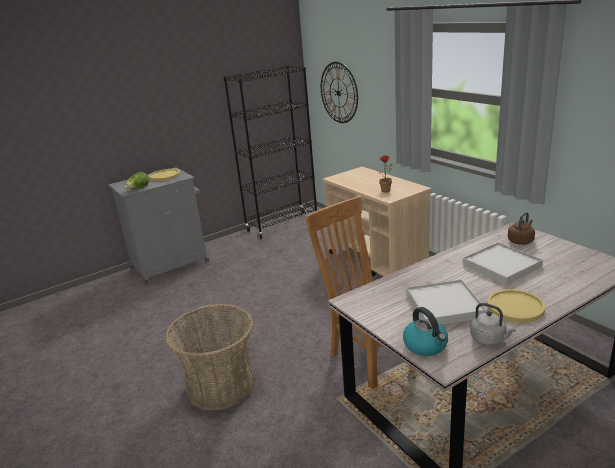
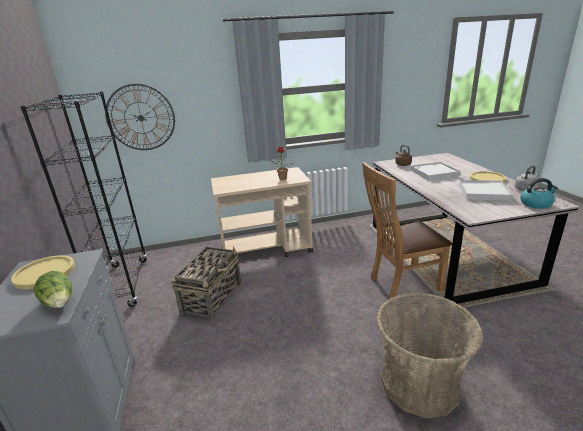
camera: 70 degrees left, 0 degrees up
(286, 262) = (212, 297): none -> basket

